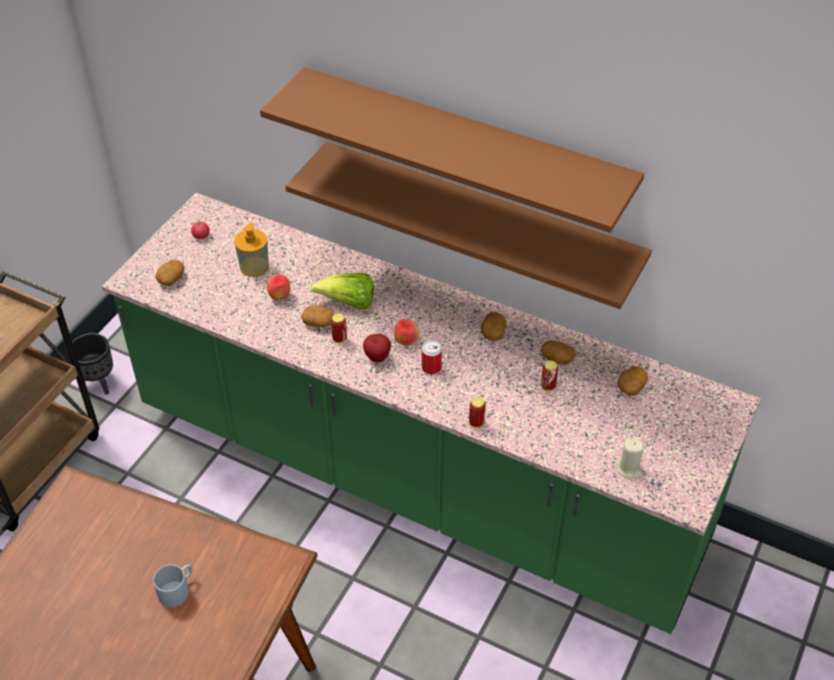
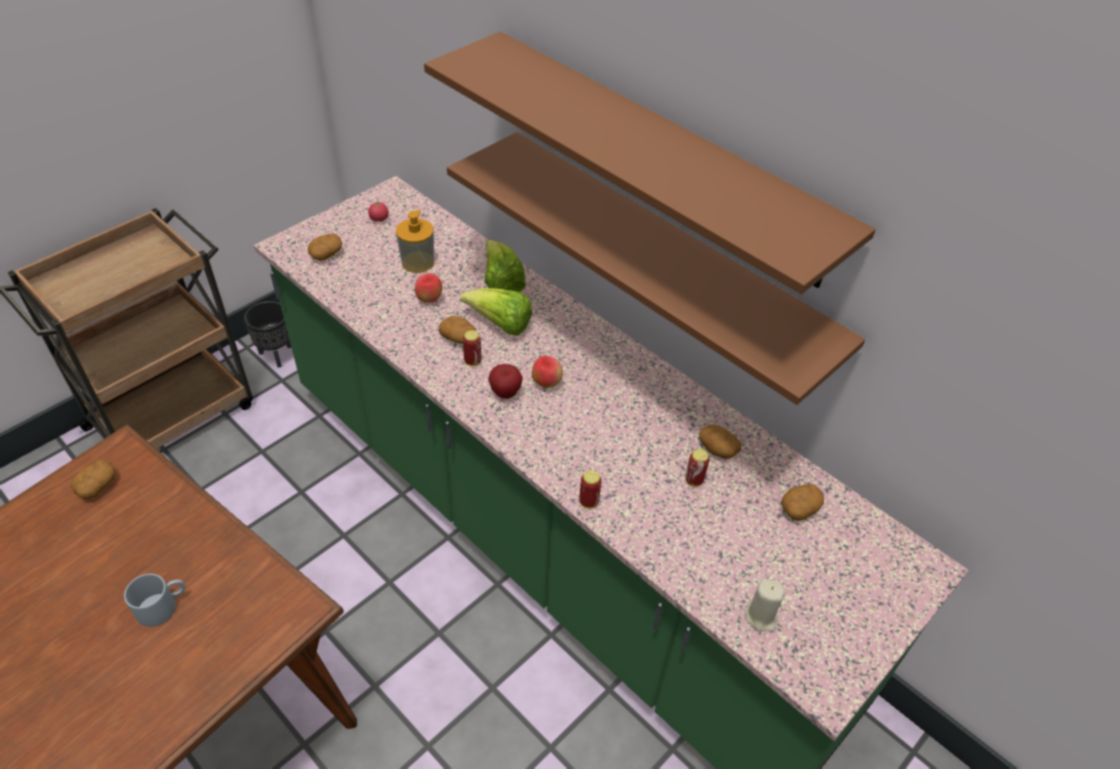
camera: 15 degrees right, 0 degrees up
(333, 268) = (501, 283): none -> lettuce
(431, 367) = (562, 421): can -> none
(493, 332) = (652, 398): potato -> potato (97, 486)

